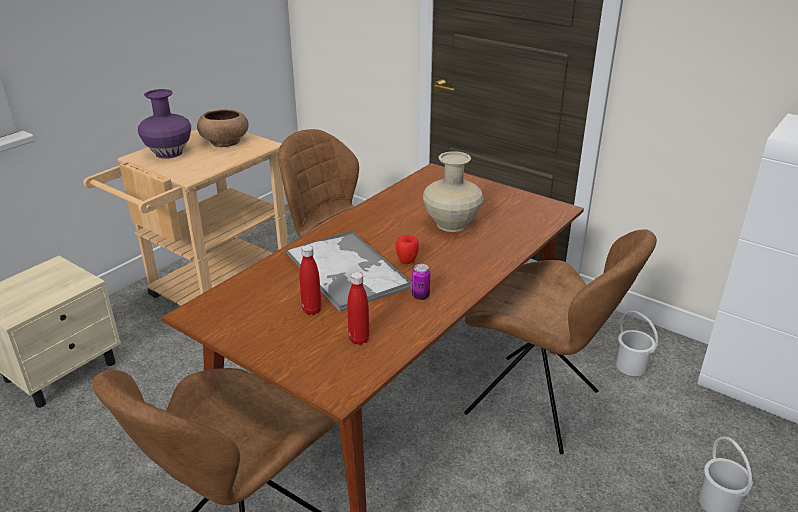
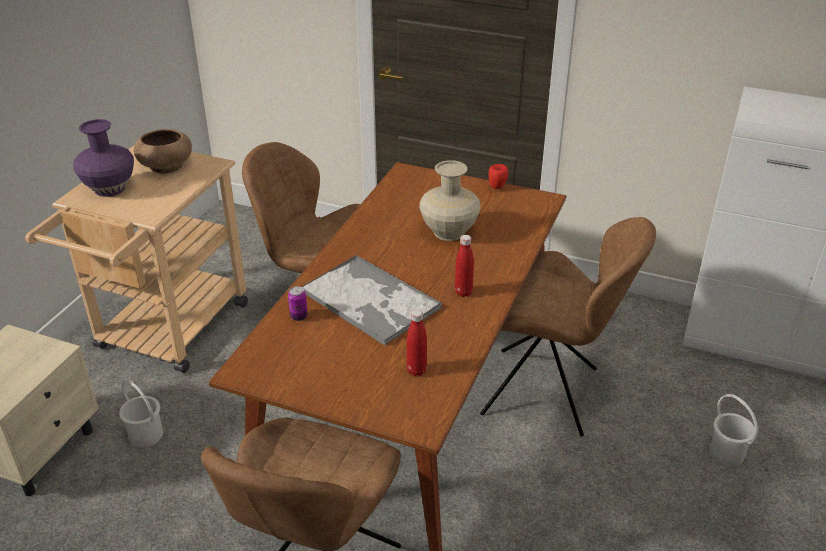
camera: 15 degrees left, 5 degrees up
(312, 310) = (357, 348): red bottle -> red bottle (463, 292)
(407, 262) = (424, 281): apple -> apple (497, 187)
(420, 296) = (453, 315): can -> can (299, 316)
(631, 366) = (618, 338): white bucket -> white bucket (146, 434)

